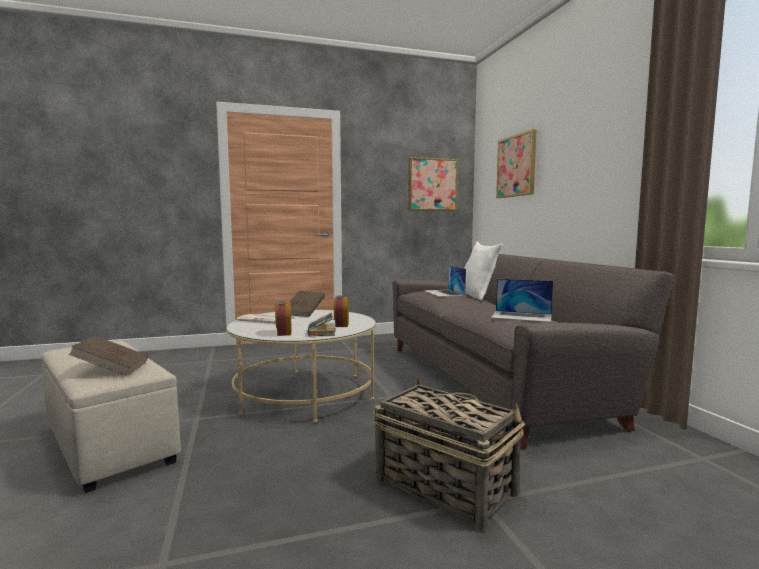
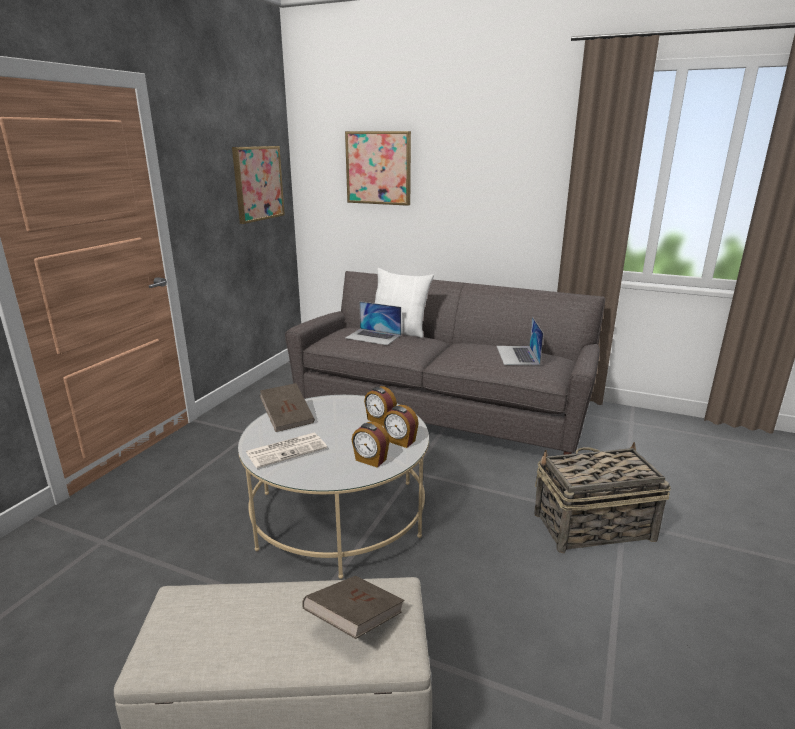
camera: 50 degrees left, 15 degrees up
(321, 333) = (400, 441): book -> alarm clock
(522, 316) = (517, 355): laptop -> laptop turned 120 degrees clockwise

